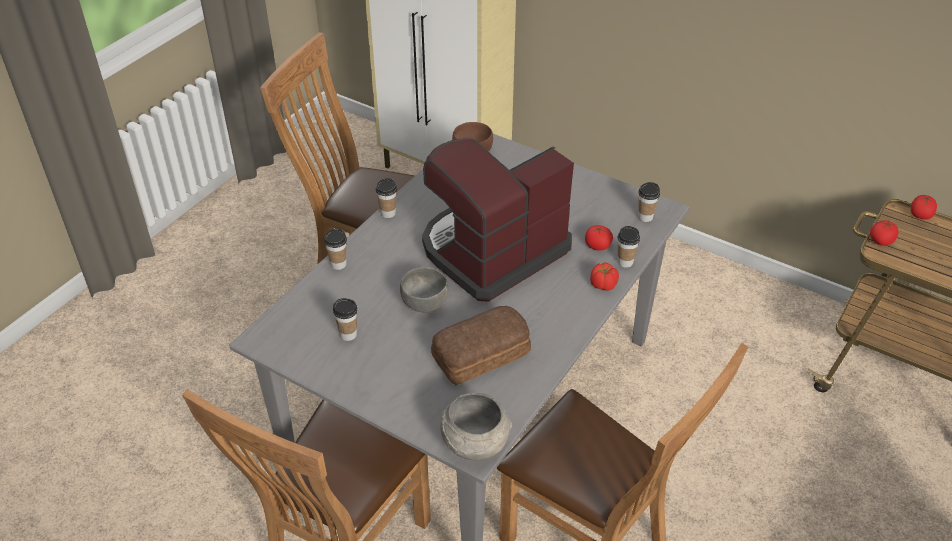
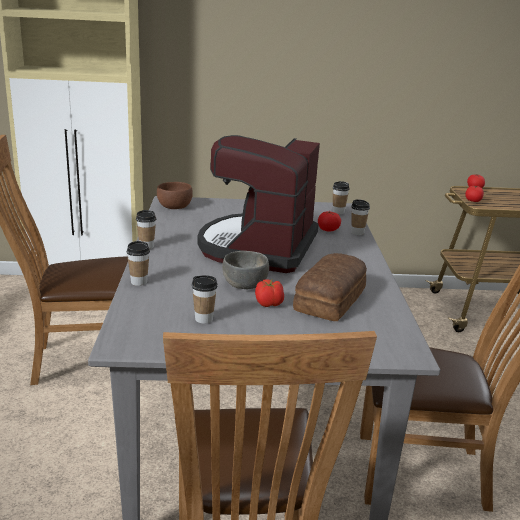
camera: 35 degrees left, 20 degrees down
(474, 442) = (400, 349): grey bowl -> none
(603, 285) = (360, 245): tomato -> tomato (269, 304)

